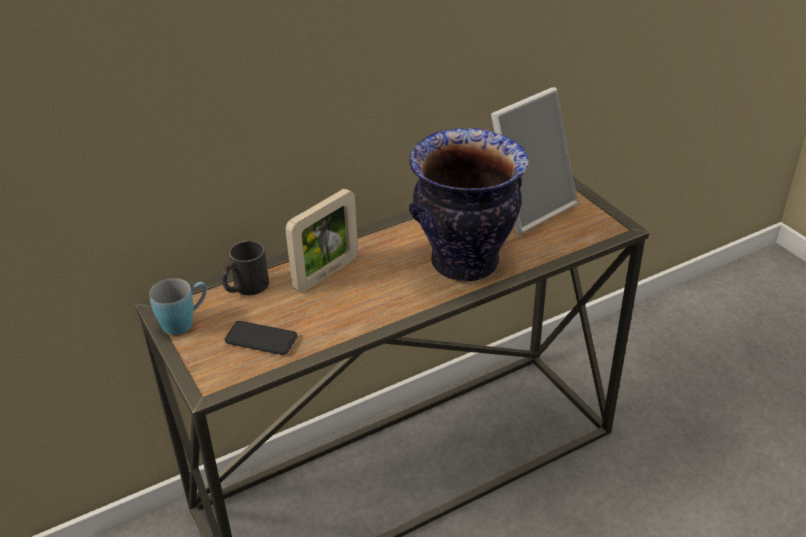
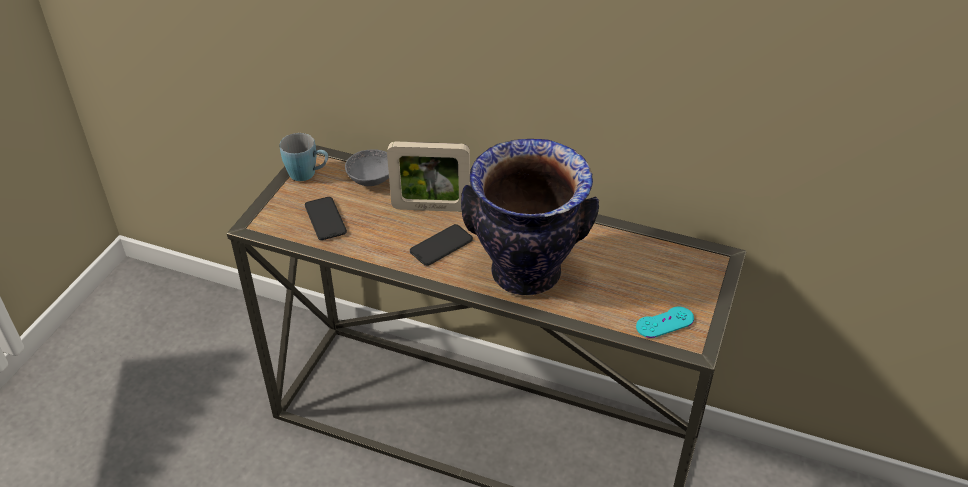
camera: 50 degrees right, 5 degrees up
(245, 287) = (372, 178): black mug -> grey bowl
(379, 290) = (441, 245): none -> phone
(528, 206) = (652, 269): picture frame -> none
(586, 228) = (665, 322): none -> turquoise game controller

